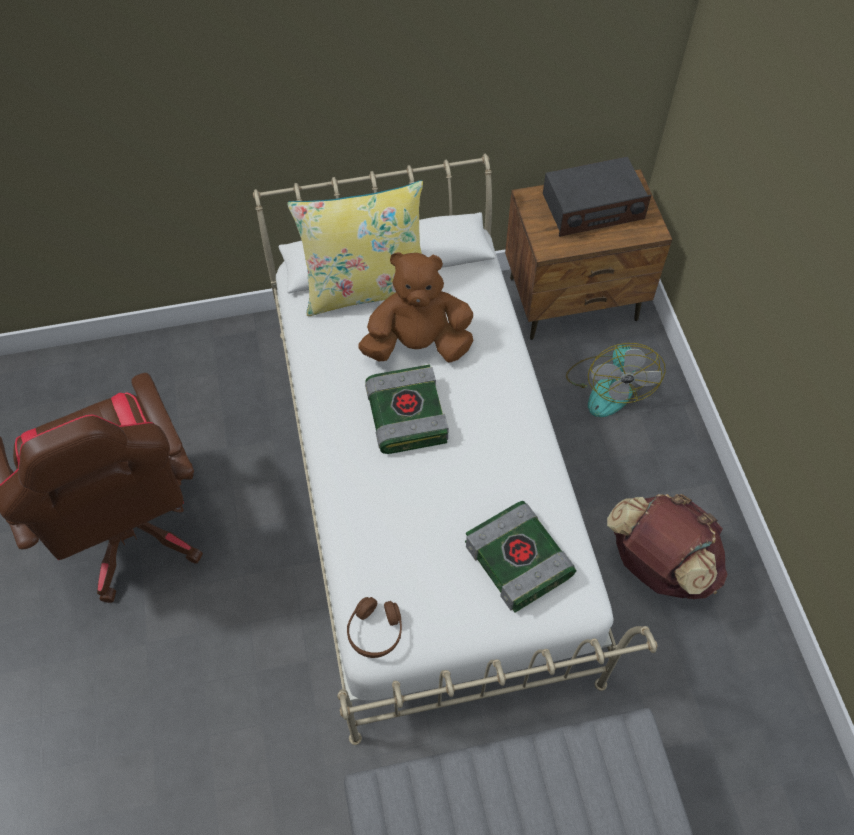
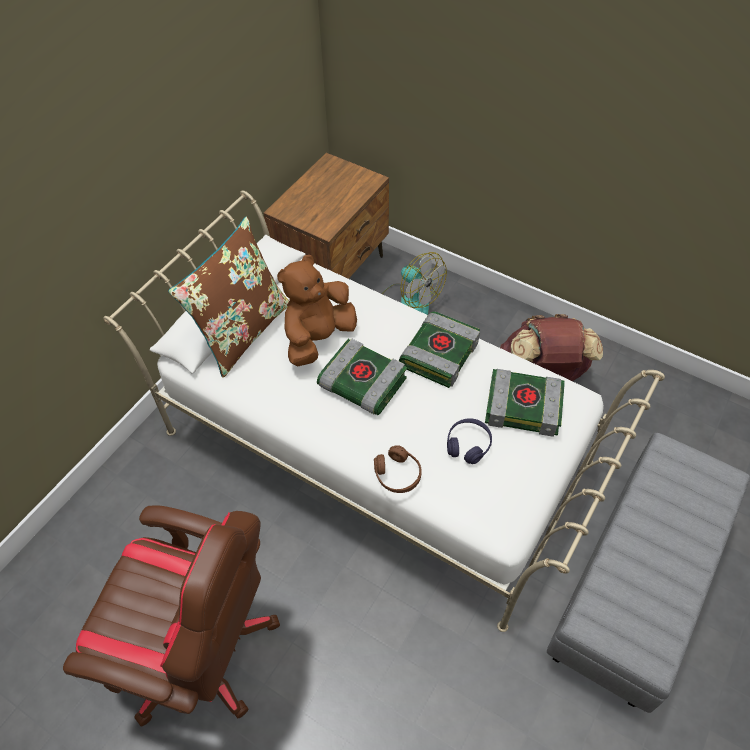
camera: 45 degrees left, 5 degrees down
(366, 288) = (242, 331): yellow pillow -> brown pillow
(375, 631) = (498, 520): brown headphones -> brown headphones (397, 474)
(429, 547) = (468, 444): none -> purple headphones
(503, 446) = (439, 353): none -> book
(592, 207) = (324, 190): radio -> none

